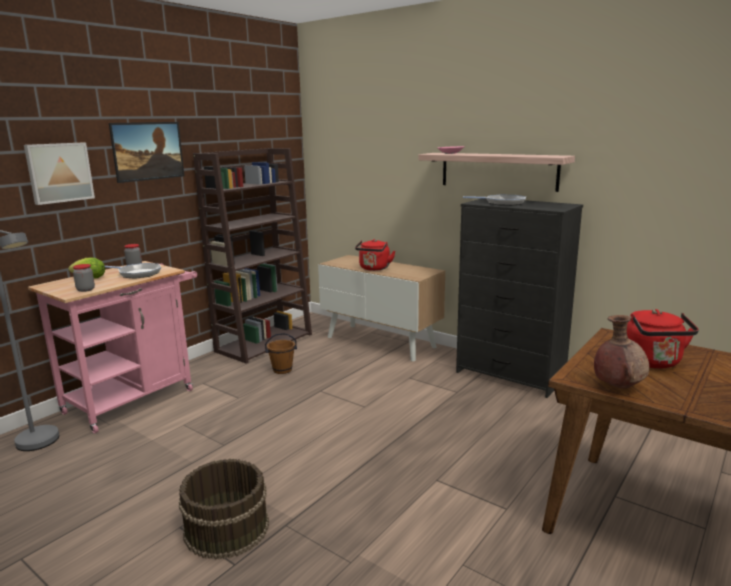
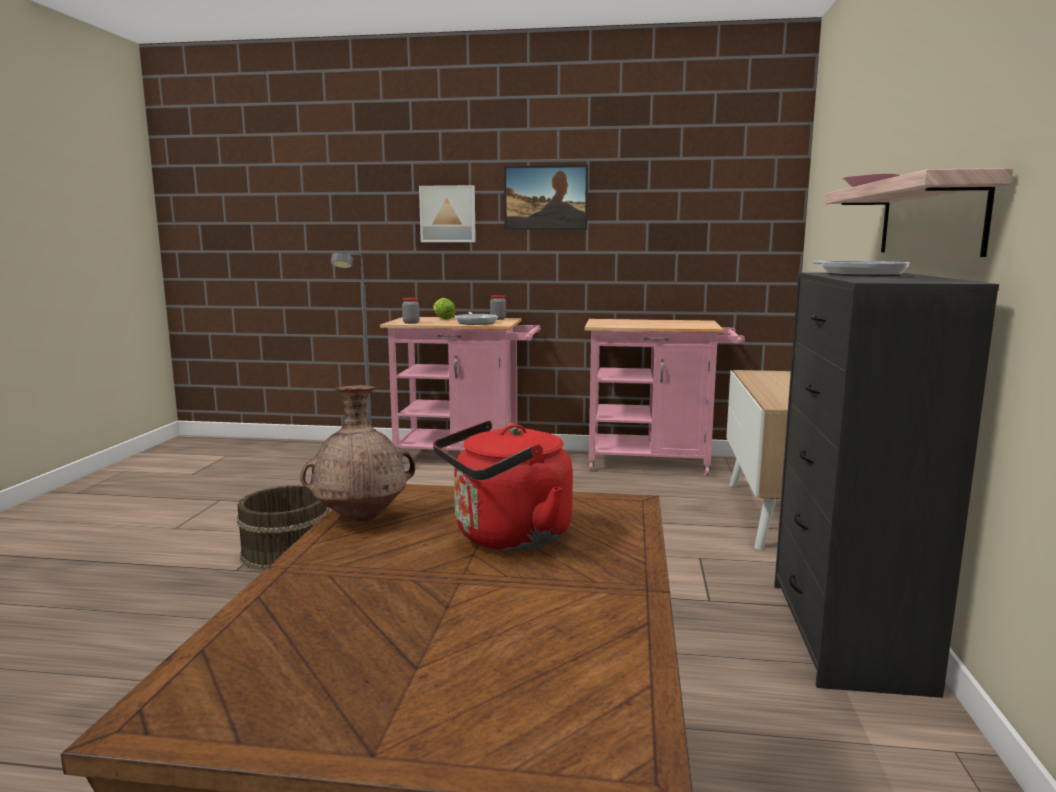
camera: 60 degrees right, 5 degrees down
(264, 342) = (656, 463): brown bookcase -> pink cart
(282, 370) = (604, 488): brown bucket -> none
(374, 269) = (769, 387): red kettle -> none

